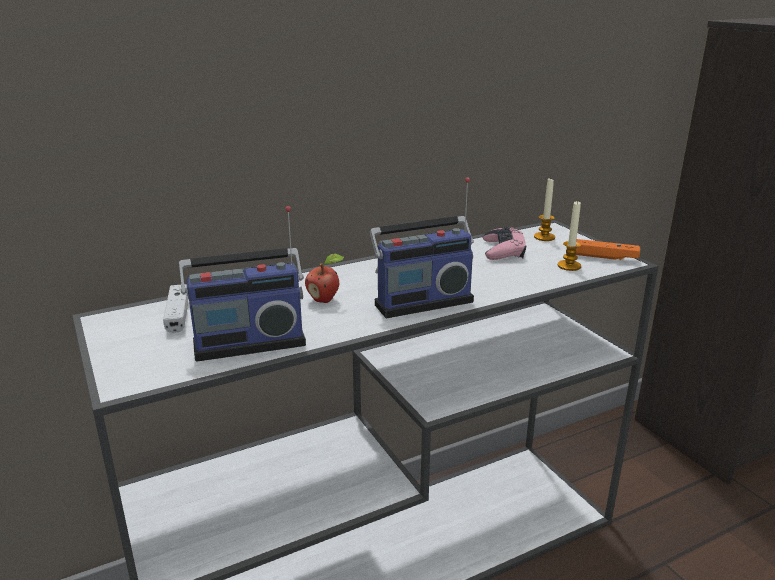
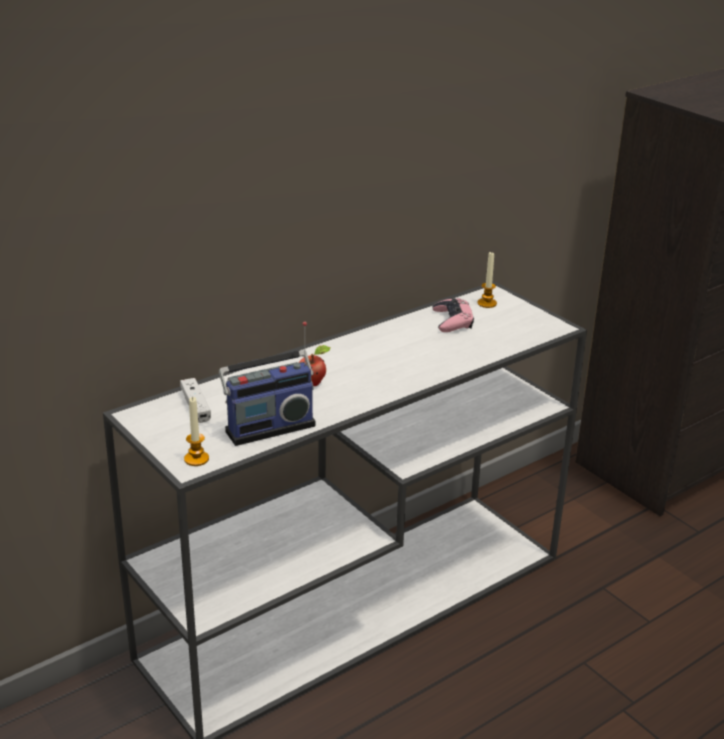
camera: 10 degrees left, 5 degrees up
(421, 301) = (395, 379): radio -> none
(569, 266) = (512, 335): candle -> candle (196, 459)
(604, 257) = (541, 323): orange game controller -> none

